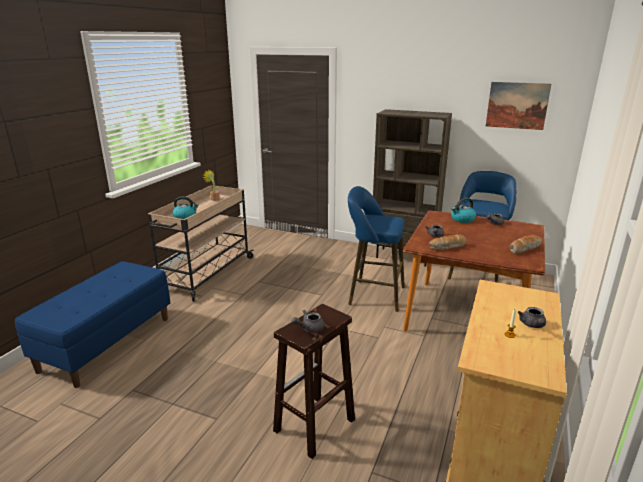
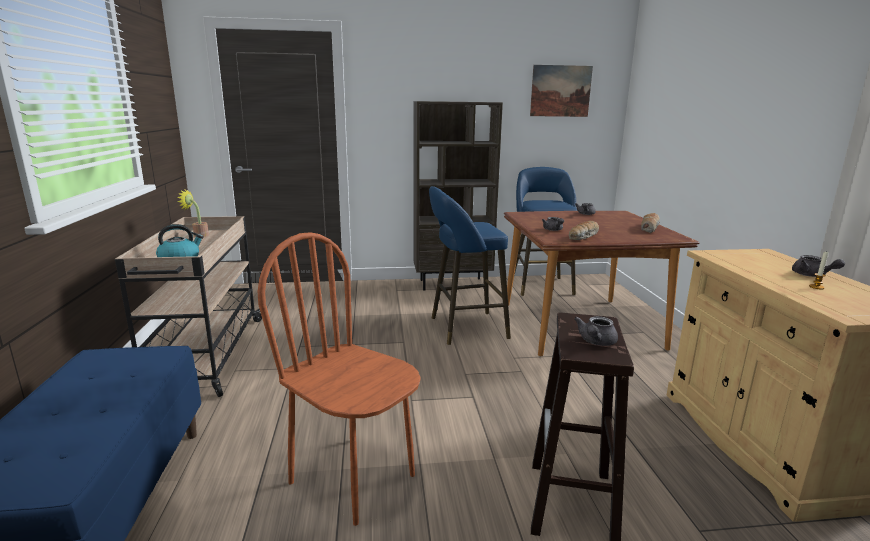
camera: 30 degrees left, 5 degrees down
(216, 367) = (353, 478): none -> brown chair
(462, 219) = (552, 215): kettle -> none

